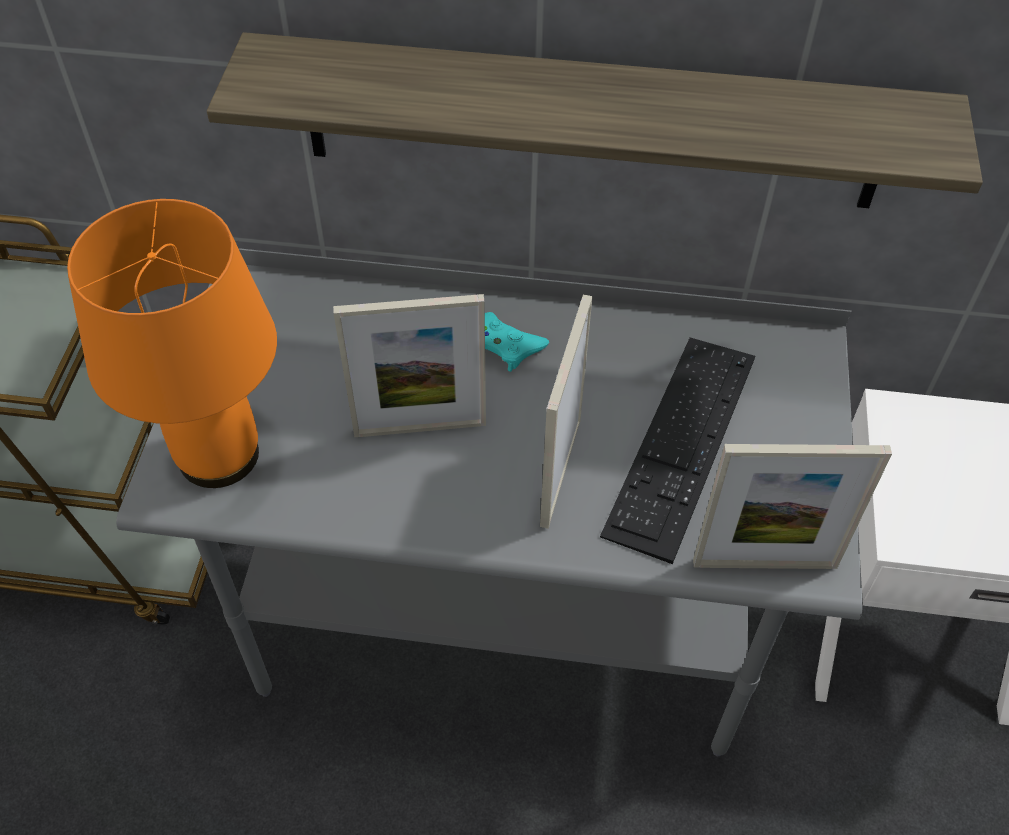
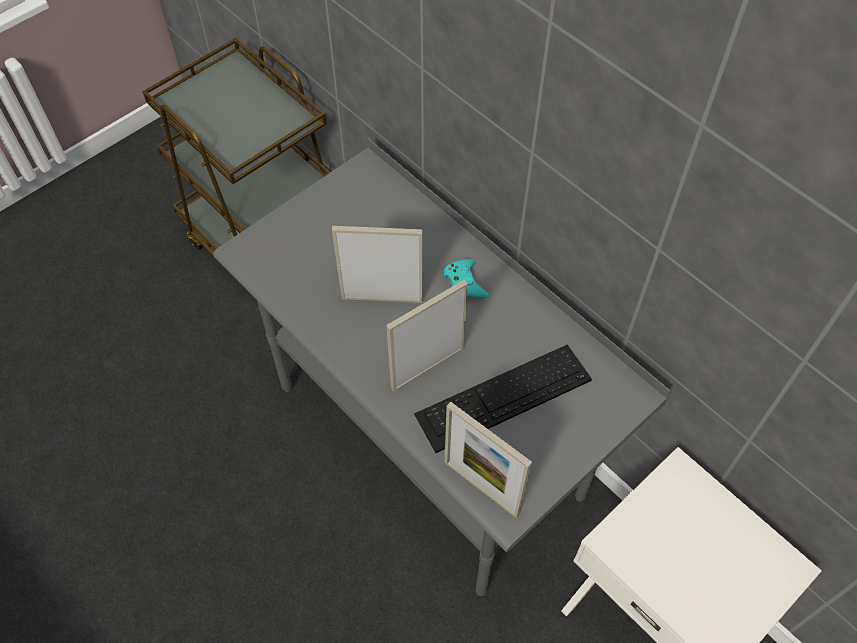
camera: 40 degrees right, 5 degrees up
(217, 456) = (279, 250): orange table lamp -> none
(420, 428) = (382, 298): picture frame -> picture frame turned 150 degrees clockwise
(591, 123) = (552, 187): shelf -> none

